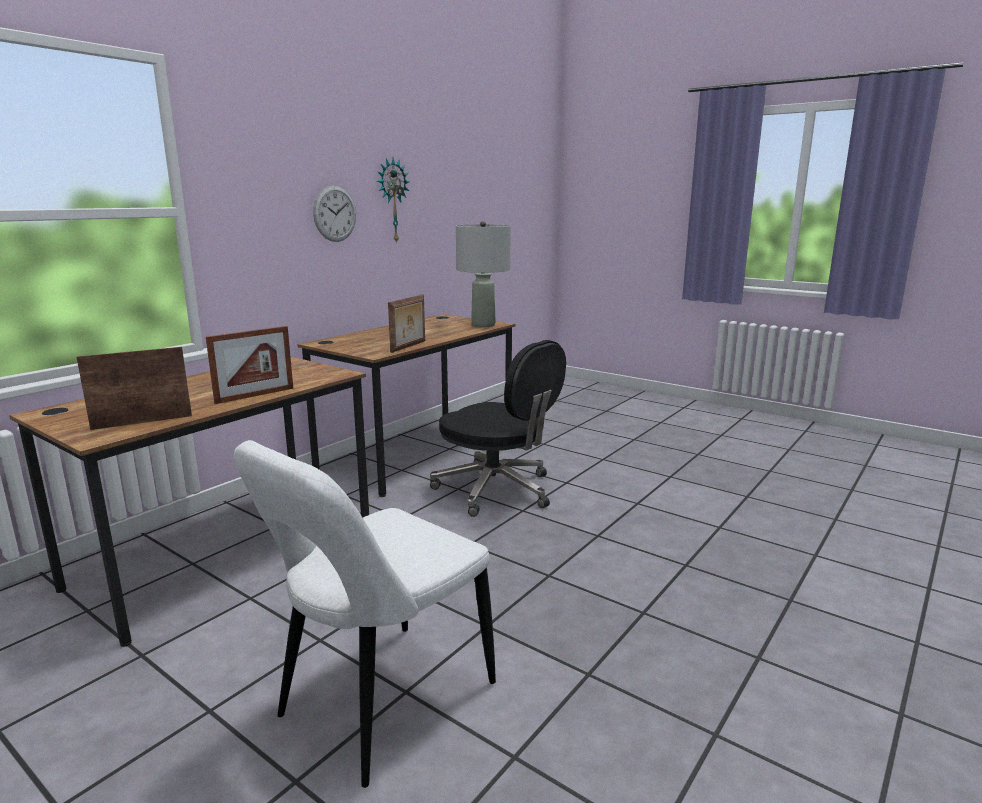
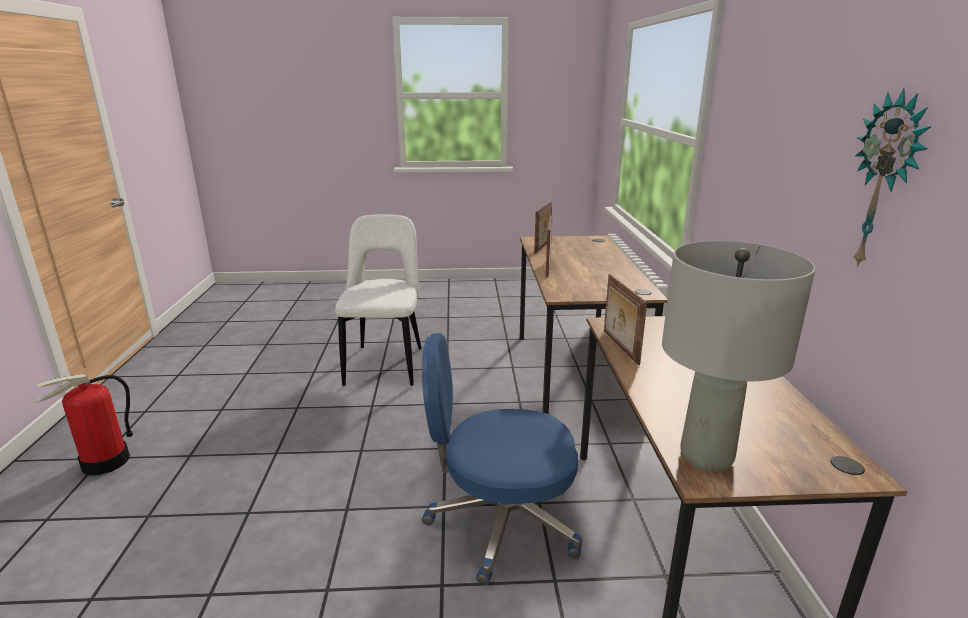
camera: 140 degrees right, 5 degrees up
(335, 214) = (795, 179): wall clock -> none
(497, 490) = (500, 522): black office chair -> blue office chair
(889, 701) = (105, 462): none -> fire extinguisher

